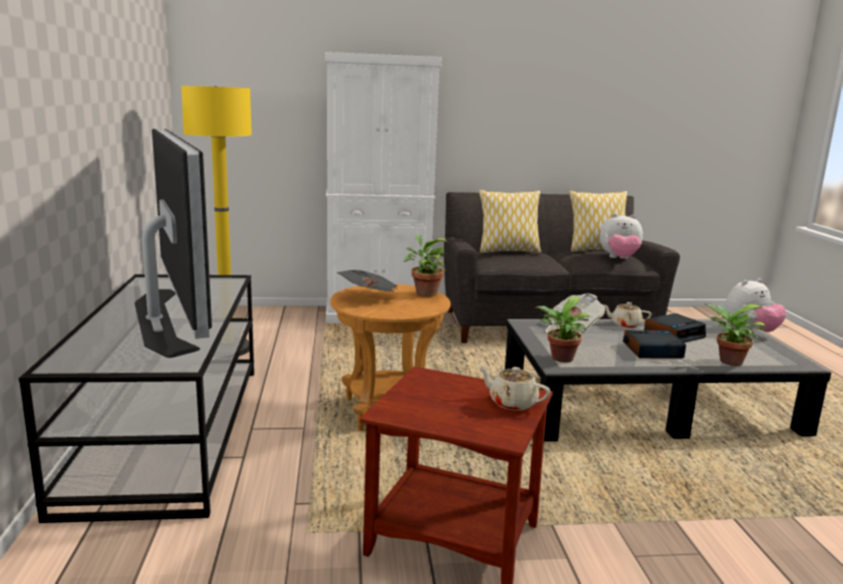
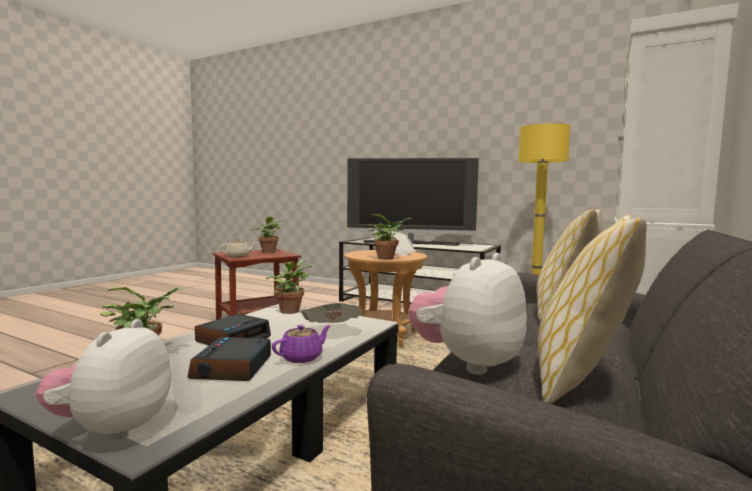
camera: 125 degrees right, 10 degrees down
(416, 405) = (268, 251): none -> potted plant
(625, 325) = (302, 357): beige teapot -> purple teapot

